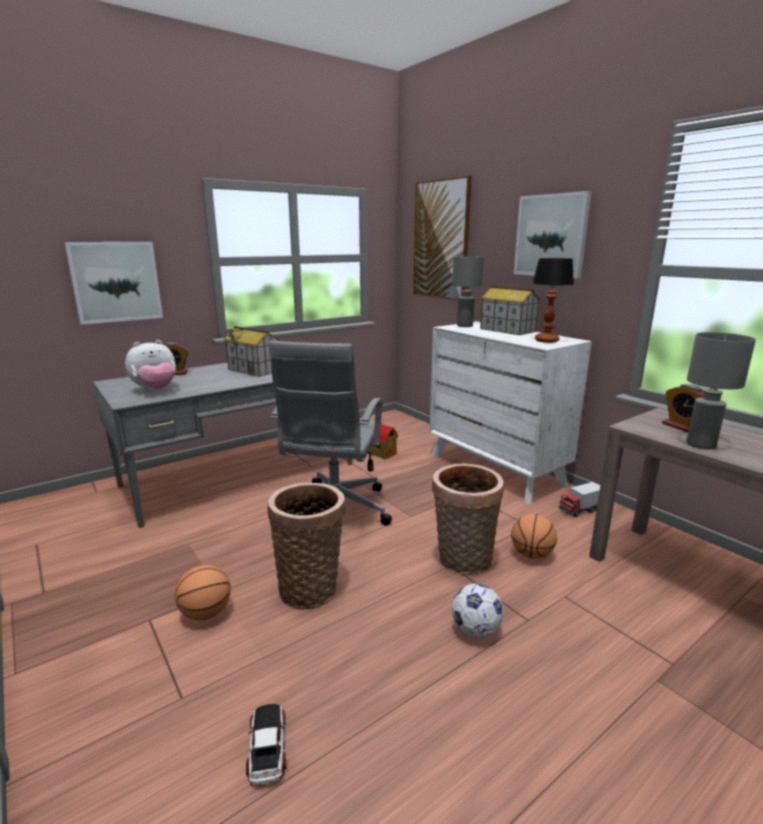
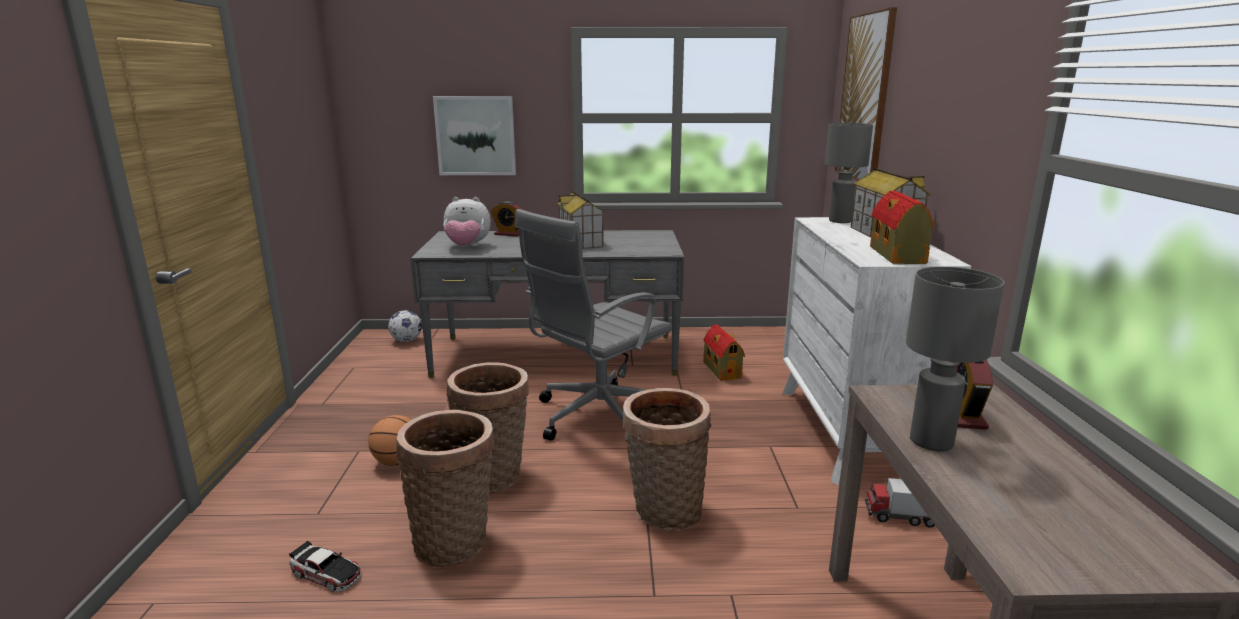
camera: 35 degrees right, 0 degrees up
(267, 747) = (327, 574): toy car -> toy car turned 90 degrees clockwise
(347, 655) = (455, 541): none -> basket
(476, 630) = (588, 577): football -> football (407, 341)
(531, 554) = (754, 537): basketball -> none
(546, 341) = (897, 255): table lamp -> toy house
(551, 236) = (955, 99): picture -> none

